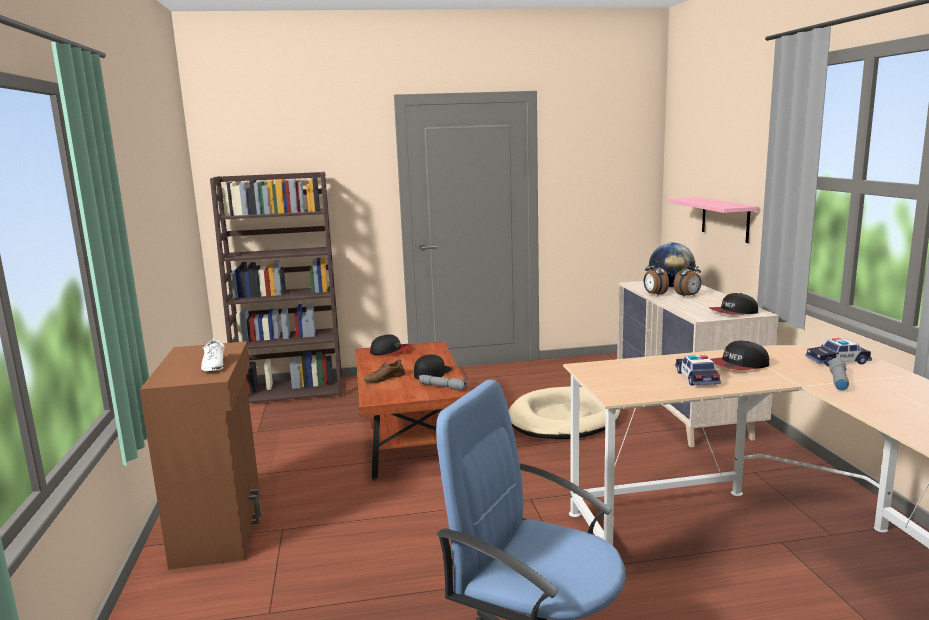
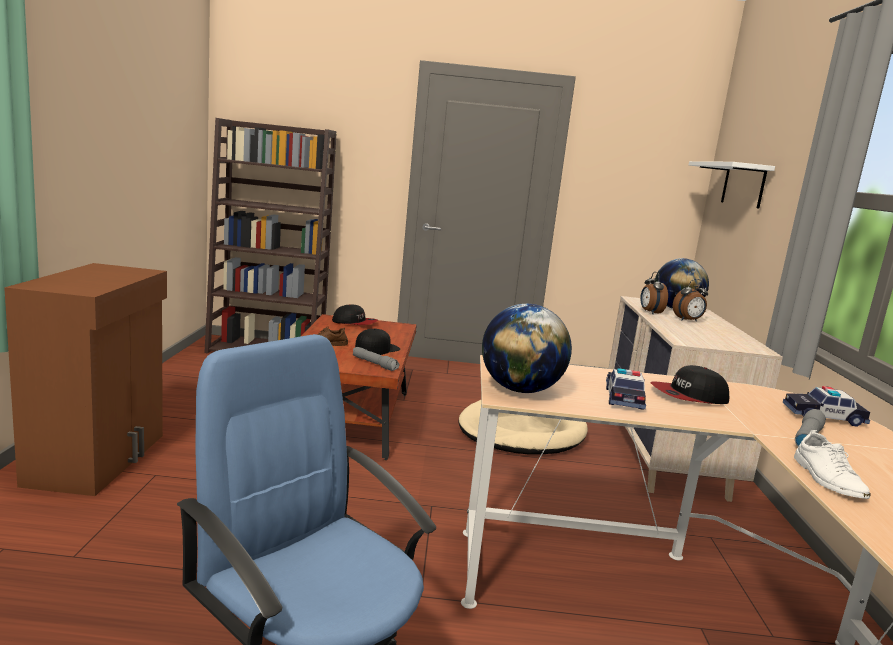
camera: 10 degrees right, 0 degrees up
(214, 365) = (104, 282): white shoe -> white shoe (827, 479)
(620, 388) = (520, 390): none -> globe
(701, 170) = (743, 185): none -> white shelf
(725, 219) = (756, 242): pink shelf -> none
(733, 312) = (728, 344): cap -> none

